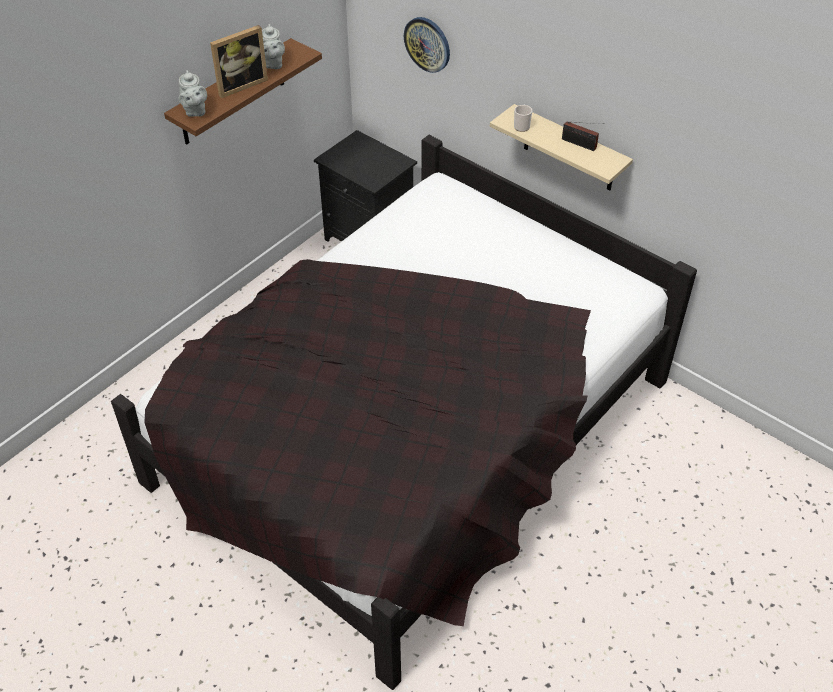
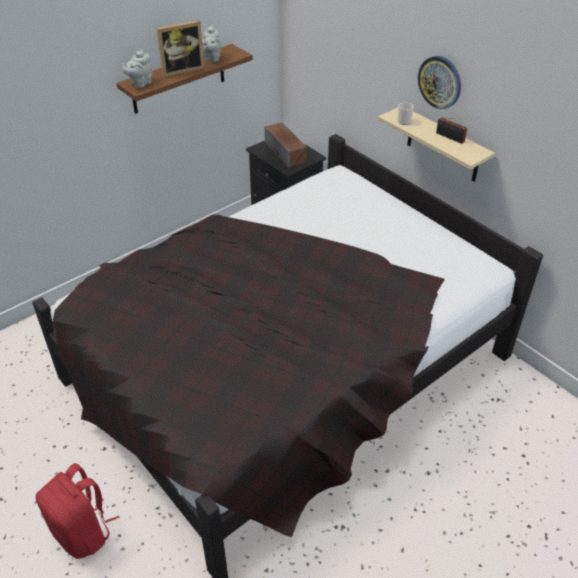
camera: 10 degrees right, 5 degrees down
(195, 111) = (140, 83): grey teapot -> grey teapot turned 45 degrees clockwise
(224, 659) = (83, 532): none -> red backpack
(365, 160) = (285, 152): none -> speaker
(427, 44) = (339, 56): wall clock -> wall clock (440, 82)

